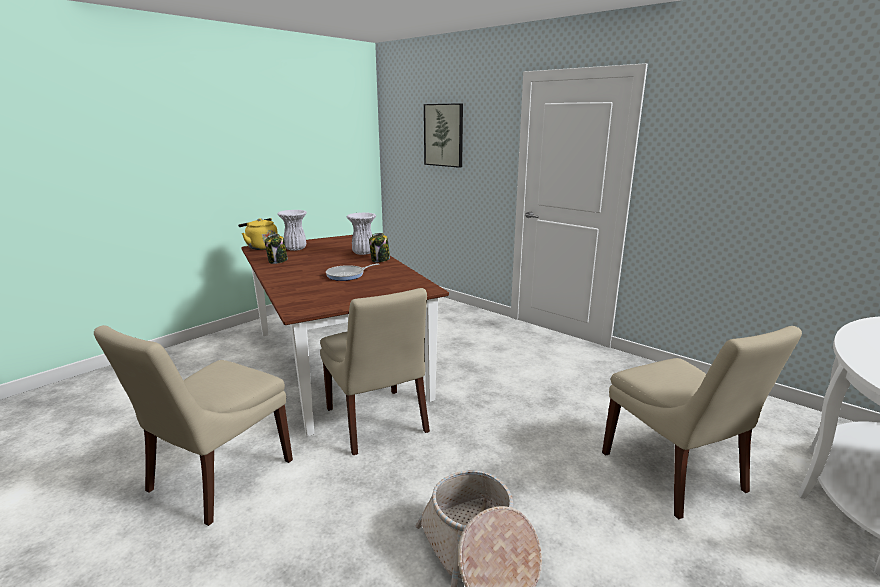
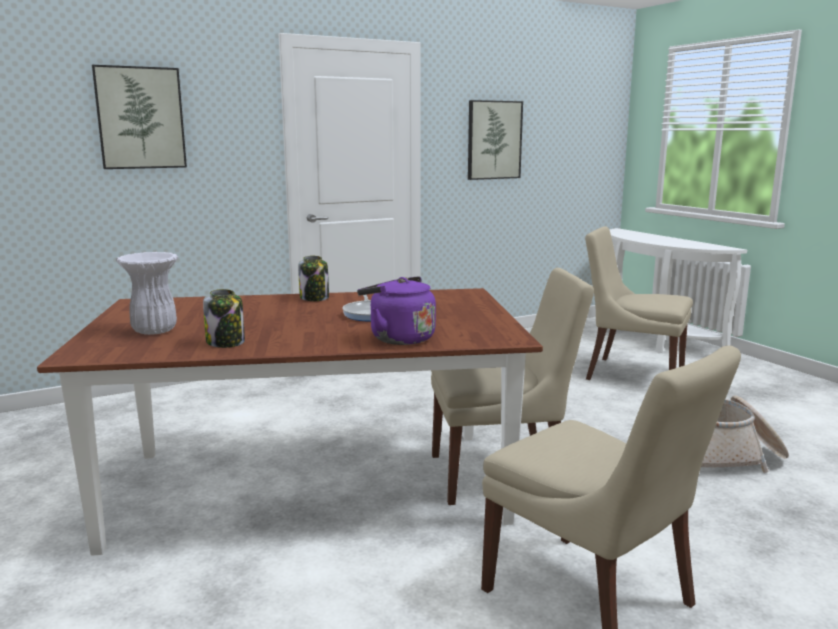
camera: 70 degrees left, 5 degrees down
(261, 247) = (87, 351): yellow kettle -> none
(292, 287) = (398, 338): none -> purple kettle
(363, 253) = (260, 302): white vase -> none
(675, 475) = (631, 374): beige chair -> beige chair turned 150 degrees counterclockwise
(730, 166) = (494, 140): none -> picture

